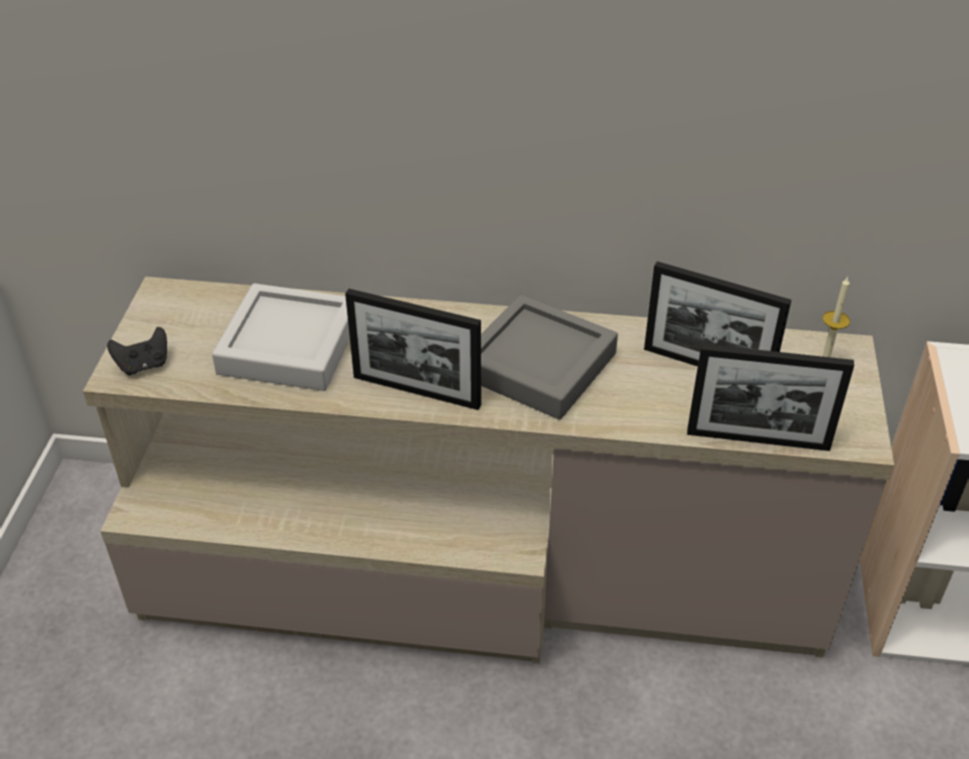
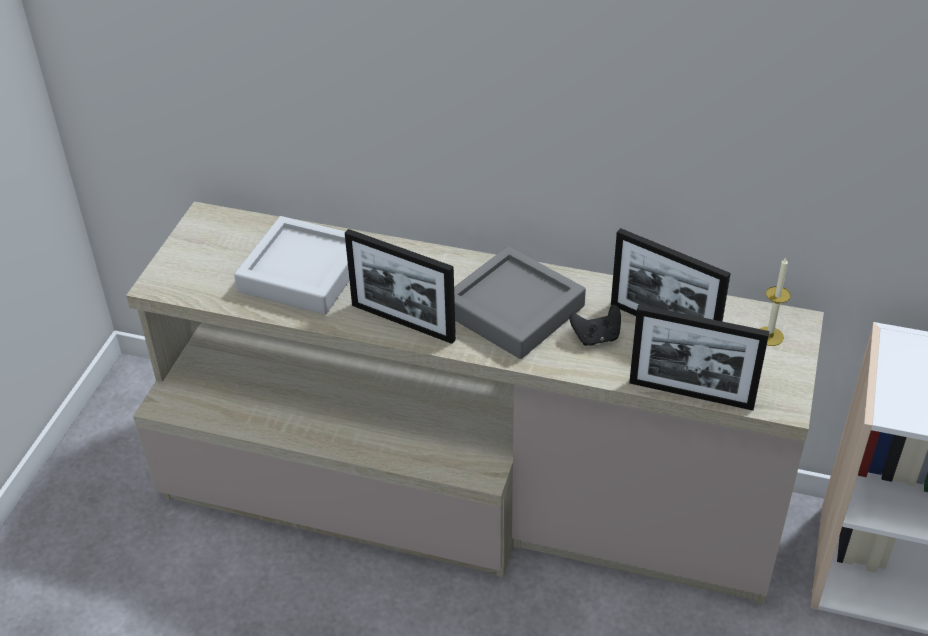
camera: 10 degrees right, 0 degrees up
(143, 365) = (179, 278): black game controller -> black game controller (596, 337)

